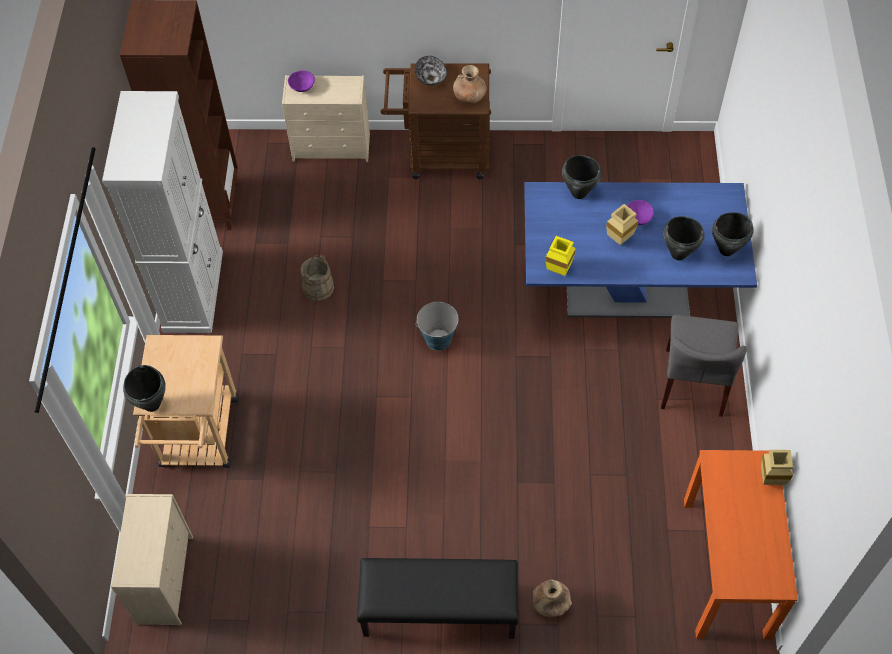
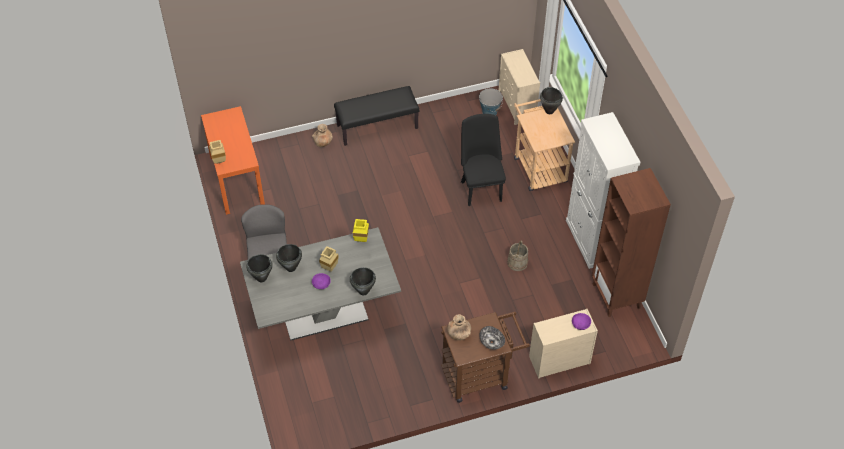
camera: 160 degrees right, 5 degrees down
(312, 427) = (480, 188): none -> black chair
(438, 339) = (430, 251): bucket -> bucket (489, 112)
(626, 290) = (324, 312): blue dining table -> grey dining table

